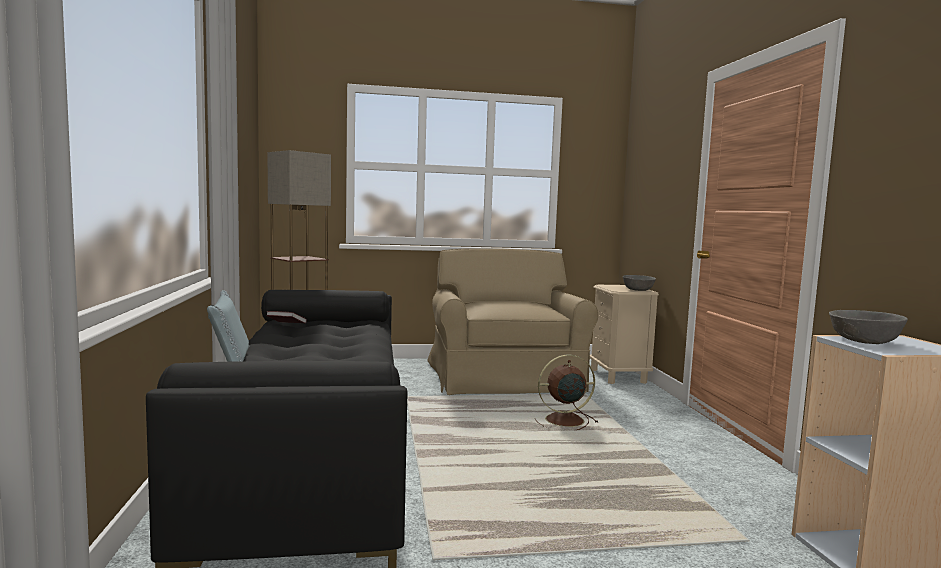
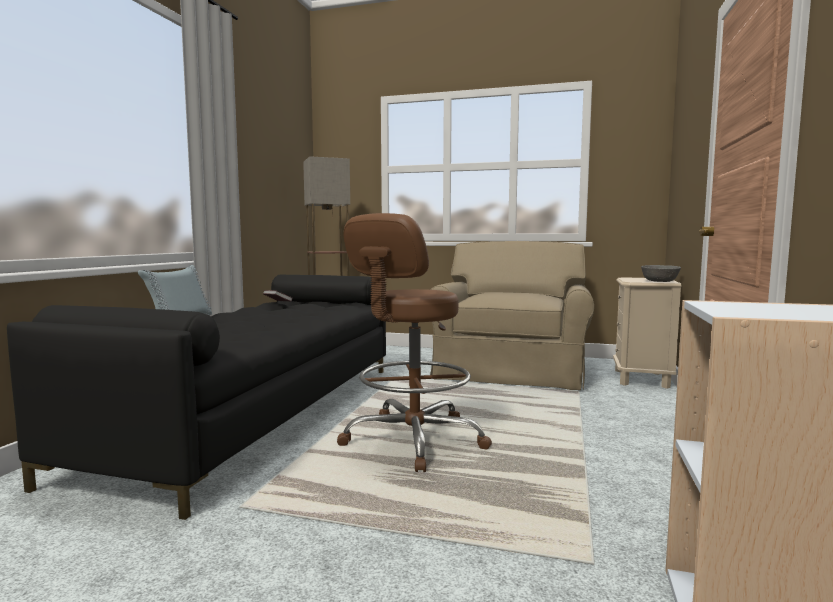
camera: 25 degrees right, 0 degrees up
(505, 463) = (413, 440): none -> brown stool
(562, 420) = (521, 412): brown fan -> none
(864, 341) = (743, 306): grey bowl -> none

